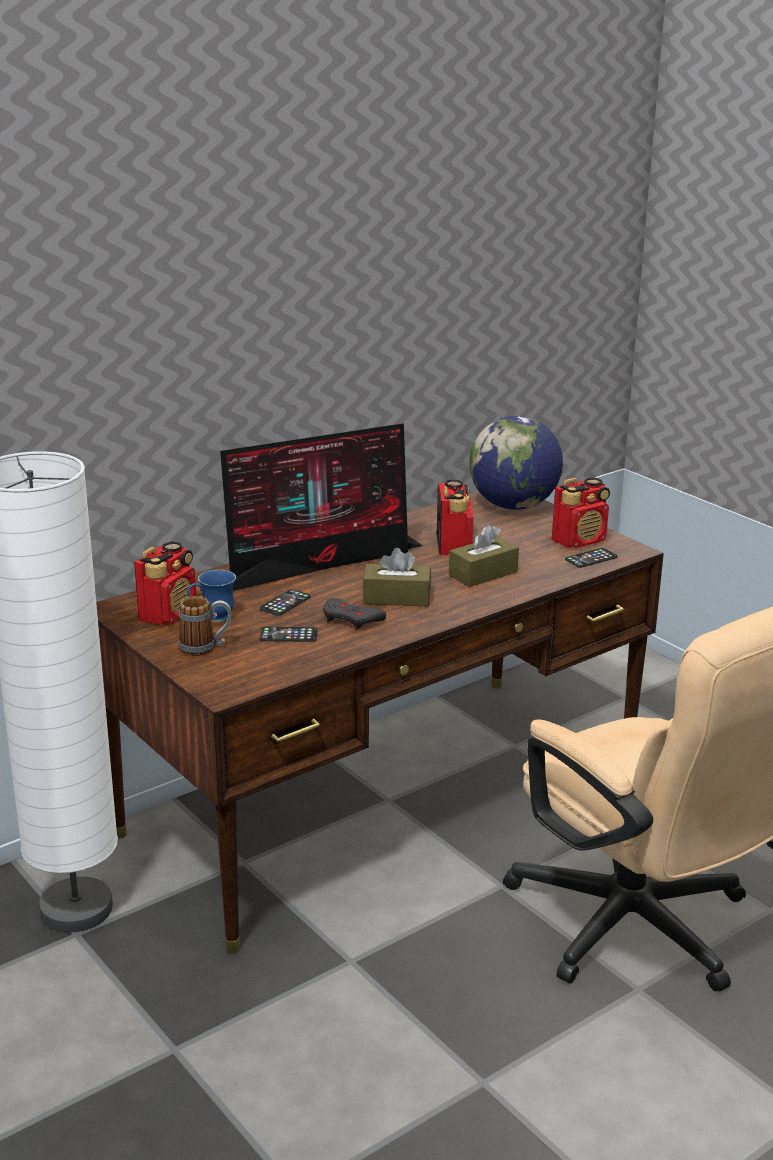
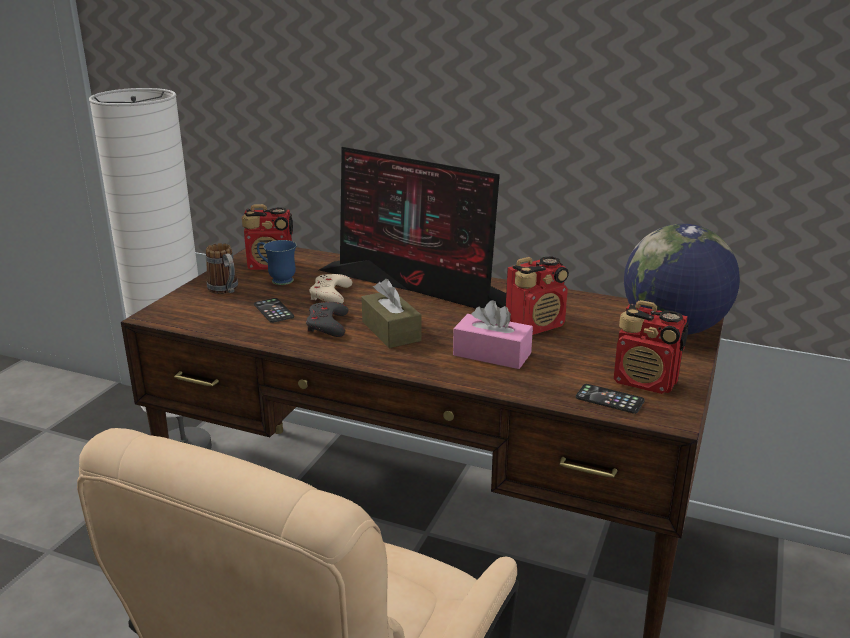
camera: 60 degrees right, 0 degrees up
(285, 603) = (330, 295): phone -> beige game controller
(483, 573) = (492, 354): brown tissue box -> pink tissue box

